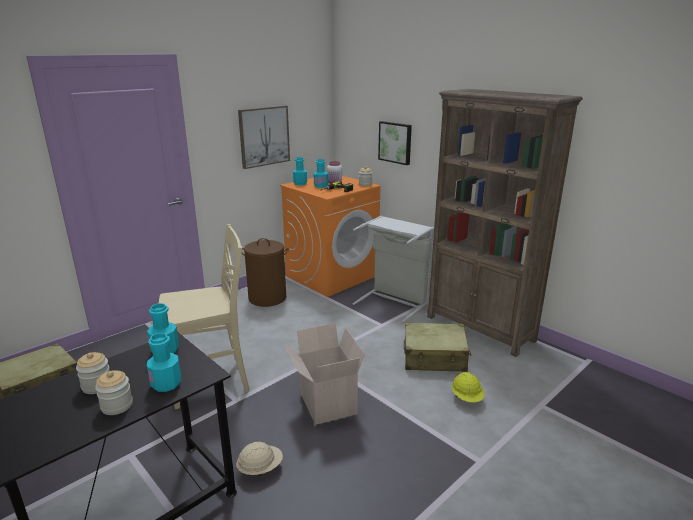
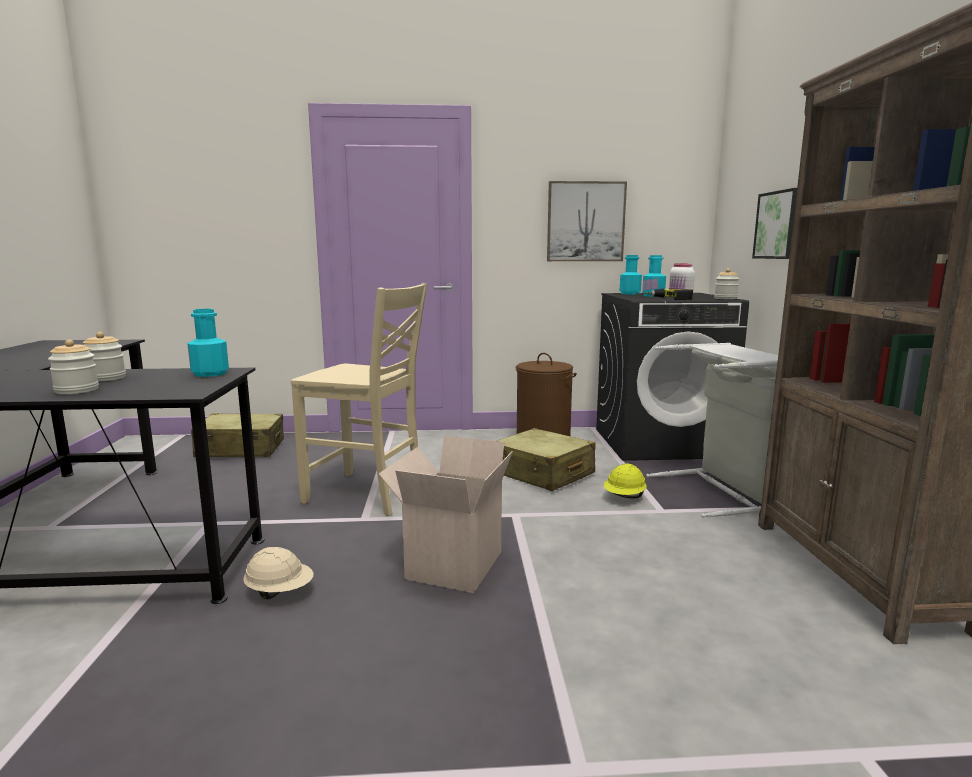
camera: 40 degrees right, 10 degrees down
(166, 383) = (144, 389): turquoise bottle -> none
(332, 275) = (660, 442): orange washing machine -> black washing machine
(434, 357) = (701, 578): beige suitcase -> beige suitcase (542, 474)
(467, 398) = (688, 657): yellow hard hat -> yellow hard hat (624, 497)

